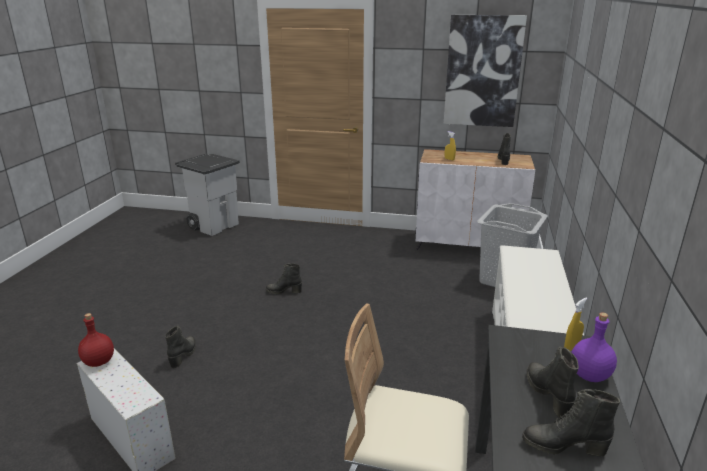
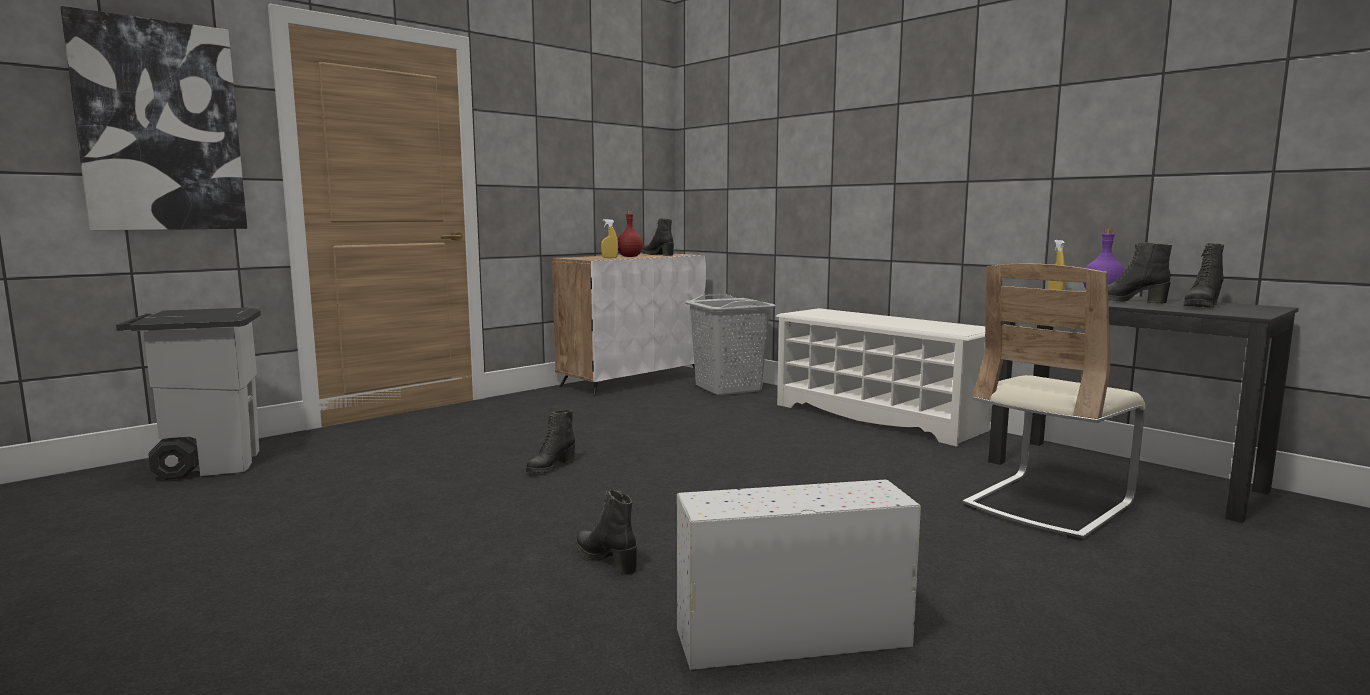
camera: 55 degrees left, 15 degrees down
(99, 361) = (716, 504): red bottle -> red bottle (630, 256)
(483, 71) = (605, 149): picture -> picture (160, 127)

